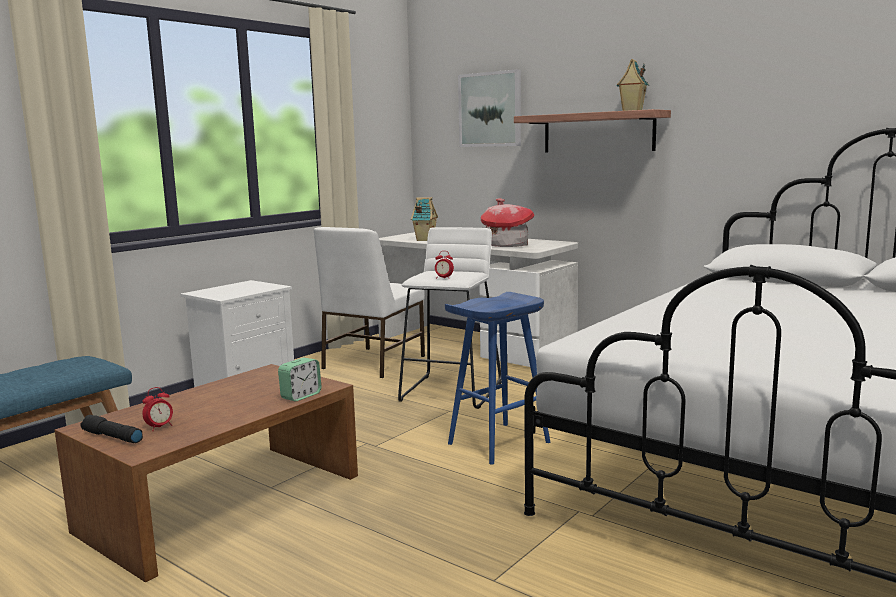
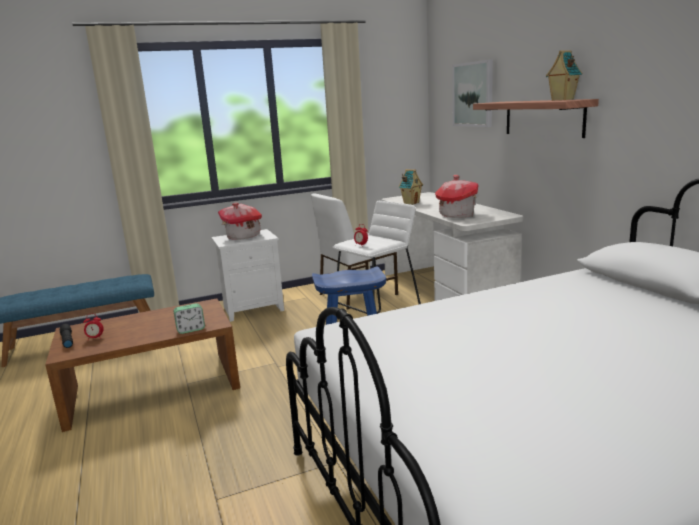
camera: 30 degrees right, 5 degrees up
(233, 289) = (243, 236): none -> toy house

